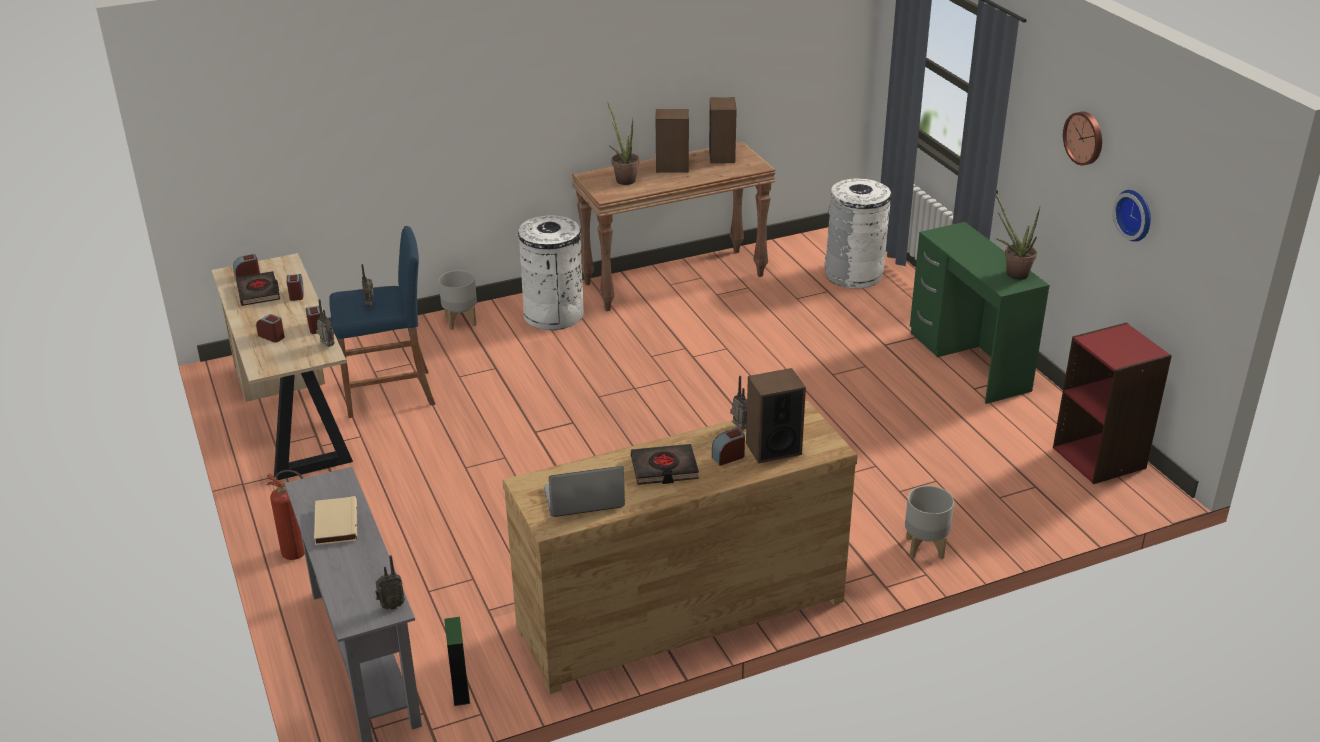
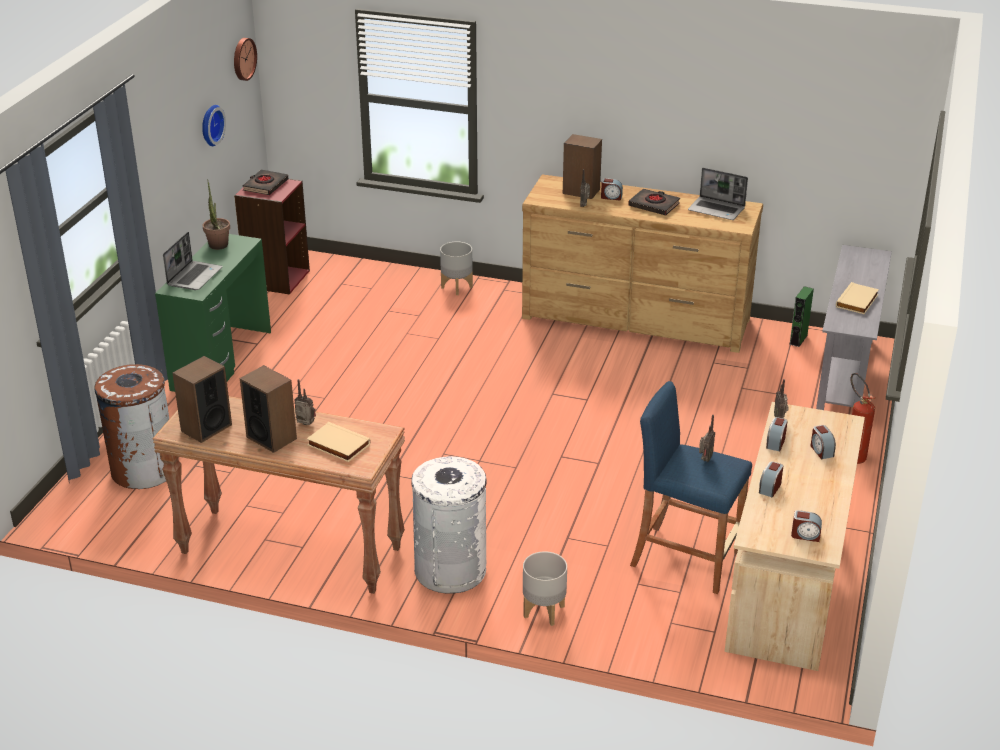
camera: 140 degrees left, 0 degrees up
(258, 292) = (805, 508): black book -> black book (265, 185)
(391, 606) = (851, 253): radio -> radio (305, 425)
(623, 179) = (337, 445): potted plant -> beige book
(854, 274) = (144, 469): white trash can -> brown trash can
(969, 244) = (194, 276): none -> laptop
(1085, 138) = (171, 119): wall clock -> wall clock (243, 59)

